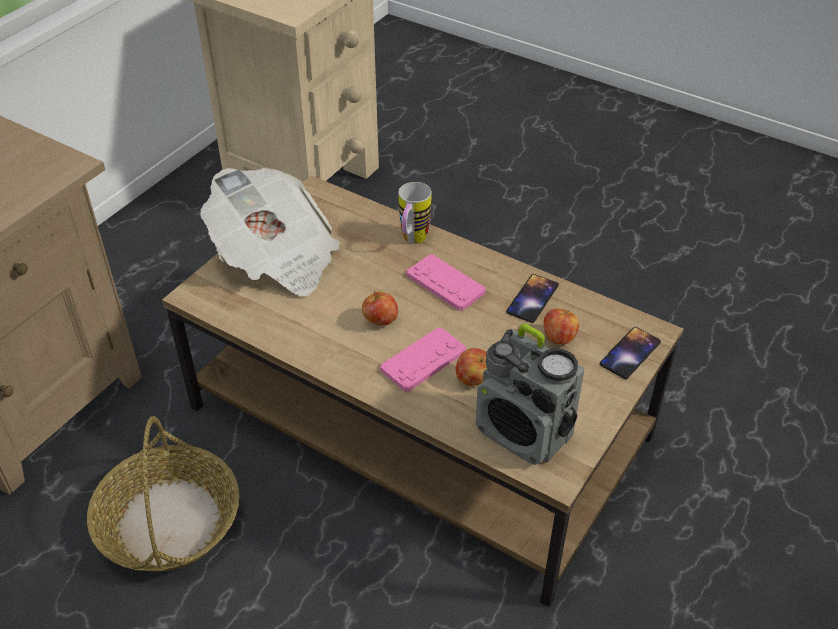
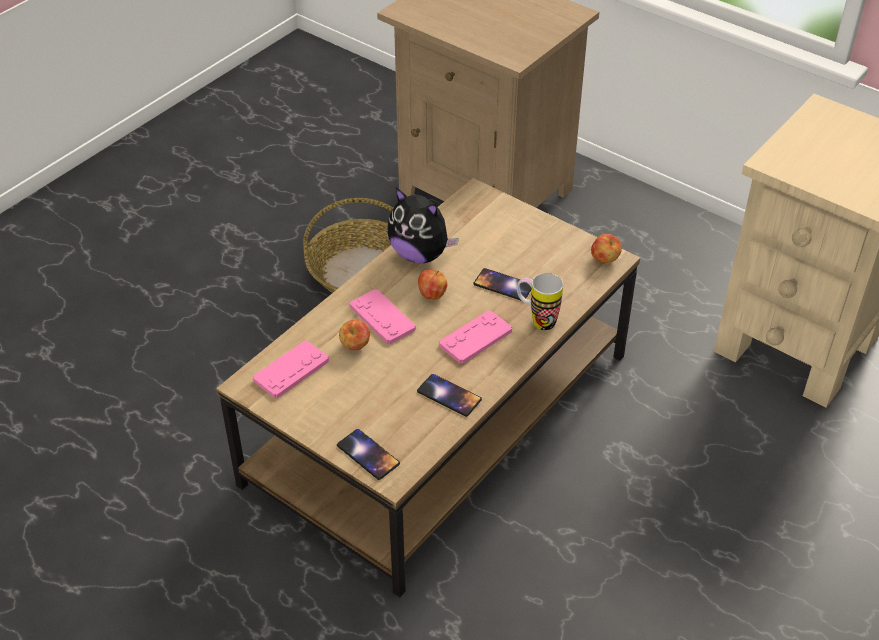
camera: 95 degrees right, 0 degrees up
(276, 257) = (518, 235): newspaper -> none
(309, 336) = (420, 254): none -> plush toy
(360, 266) = (503, 285): none -> phone
(524, 434) = (291, 370): radio -> pink game controller
(559, 338) = (395, 407): apple -> apple (605, 259)

